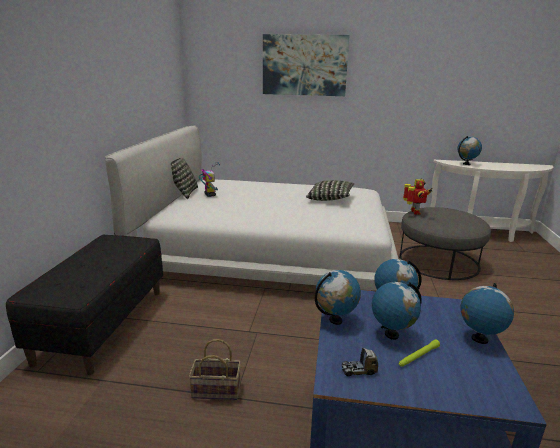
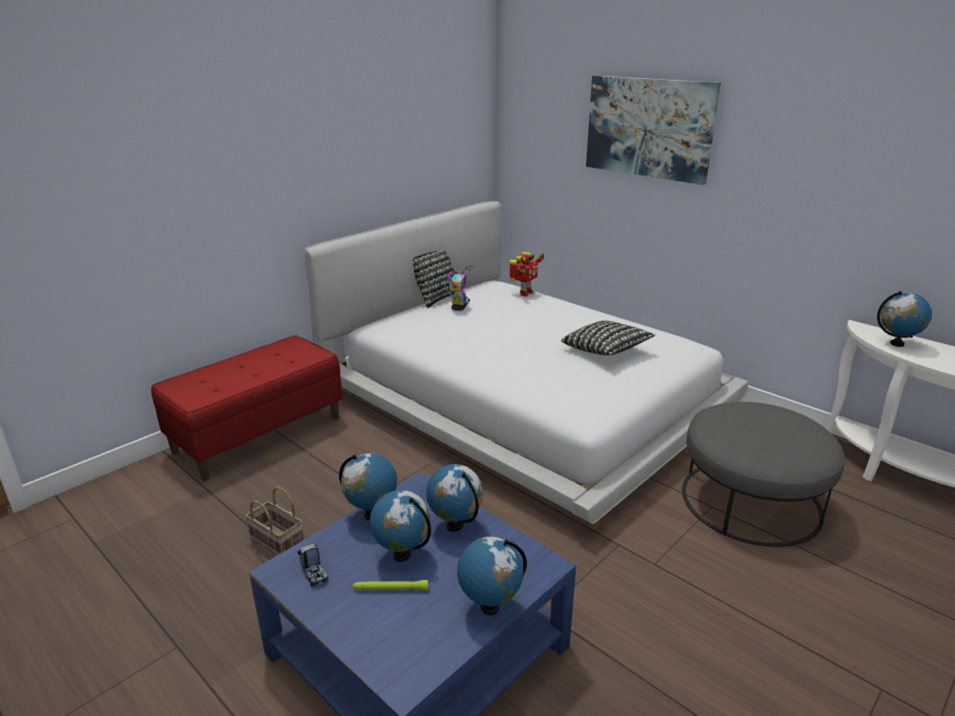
camera: 35 degrees right, 5 degrees up
(103, 324) = (259, 434): black bench -> red bench
(359, 371) = (314, 573): toy truck -> toy truck turned 150 degrees counterclockwise
(414, 212) = (719, 408): toy robot -> toy robot (524, 293)

